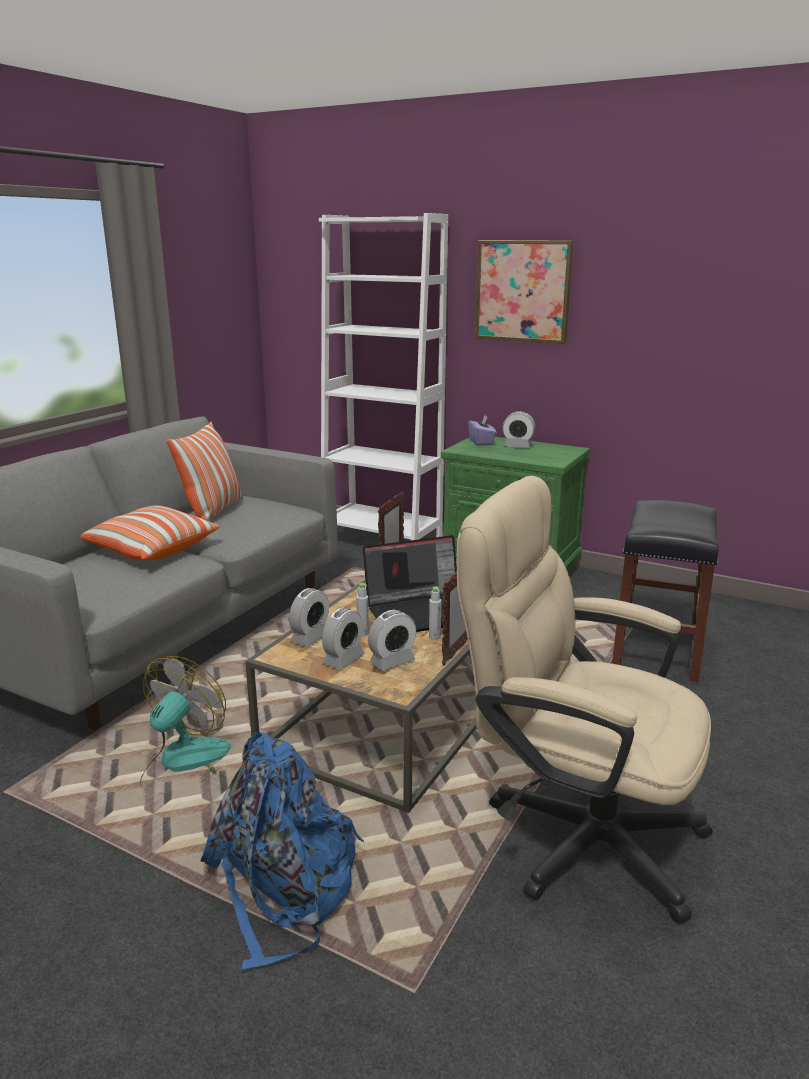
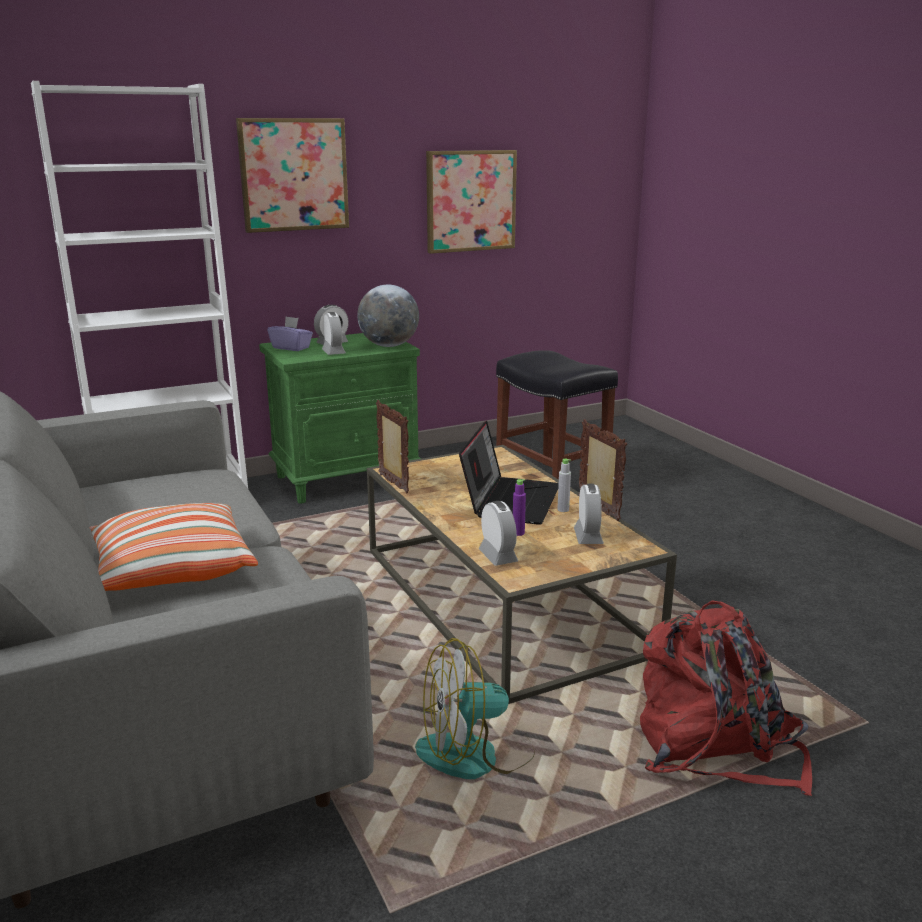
camera: 55 degrees left, 0 degrees up
(184, 765) = (476, 754): fan -> fan turned 75 degrees counterclockwise
(213, 512) = (113, 512): pillow -> none
(284, 886) = (715, 746): blue backpack -> red backpack
(343, 659) = (560, 554): alarm clock -> alarm clock (333, 352)
(363, 633) = (518, 533): grey bottle -> purple bottle
(547, 459) = (389, 346): none -> globe
(574, 832) = (740, 600): beige office chair -> none
(707, 330) = (470, 201): none -> picture

